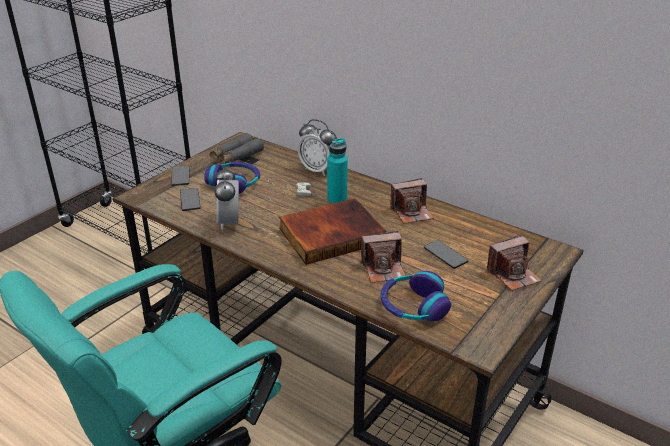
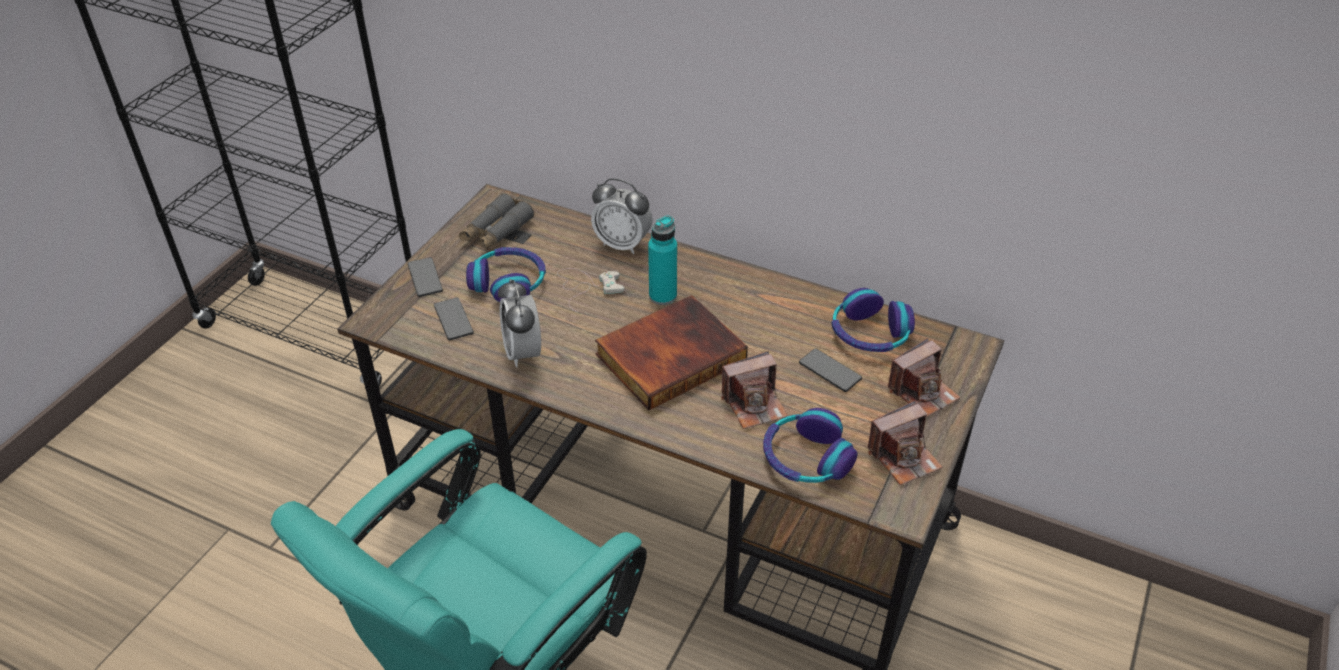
camera: 10 degrees left, 10 degrees up
(411, 213) = (770, 305): camera -> camera (904, 457)
(481, 236) = (870, 333): none -> headphones

